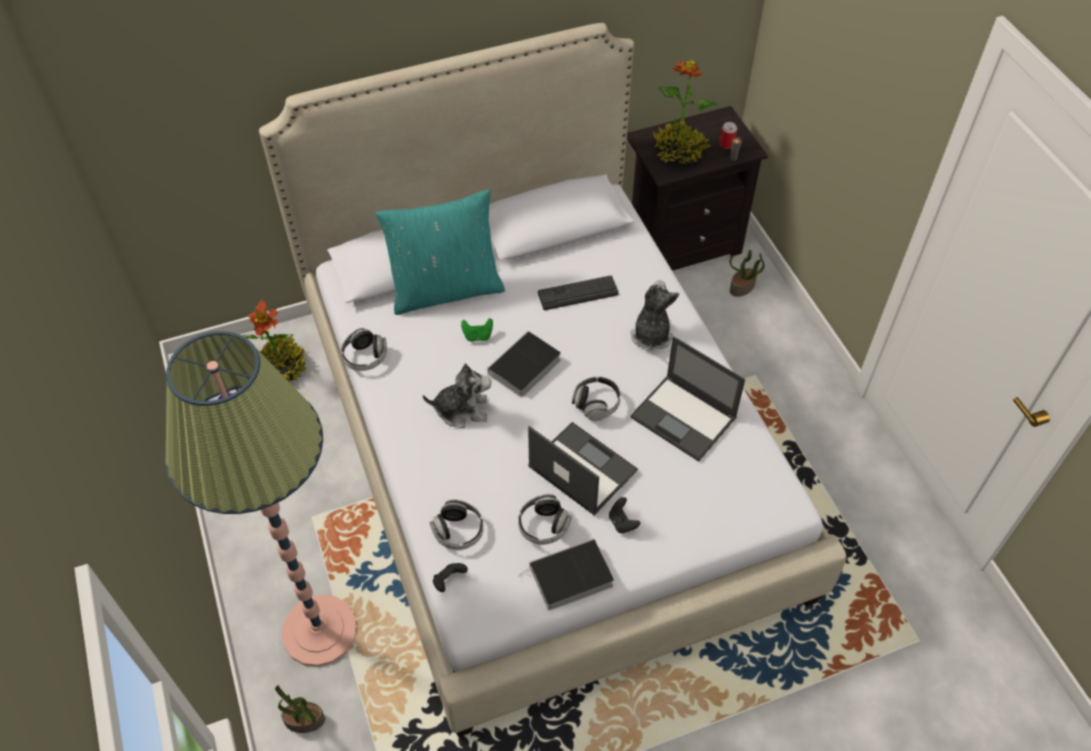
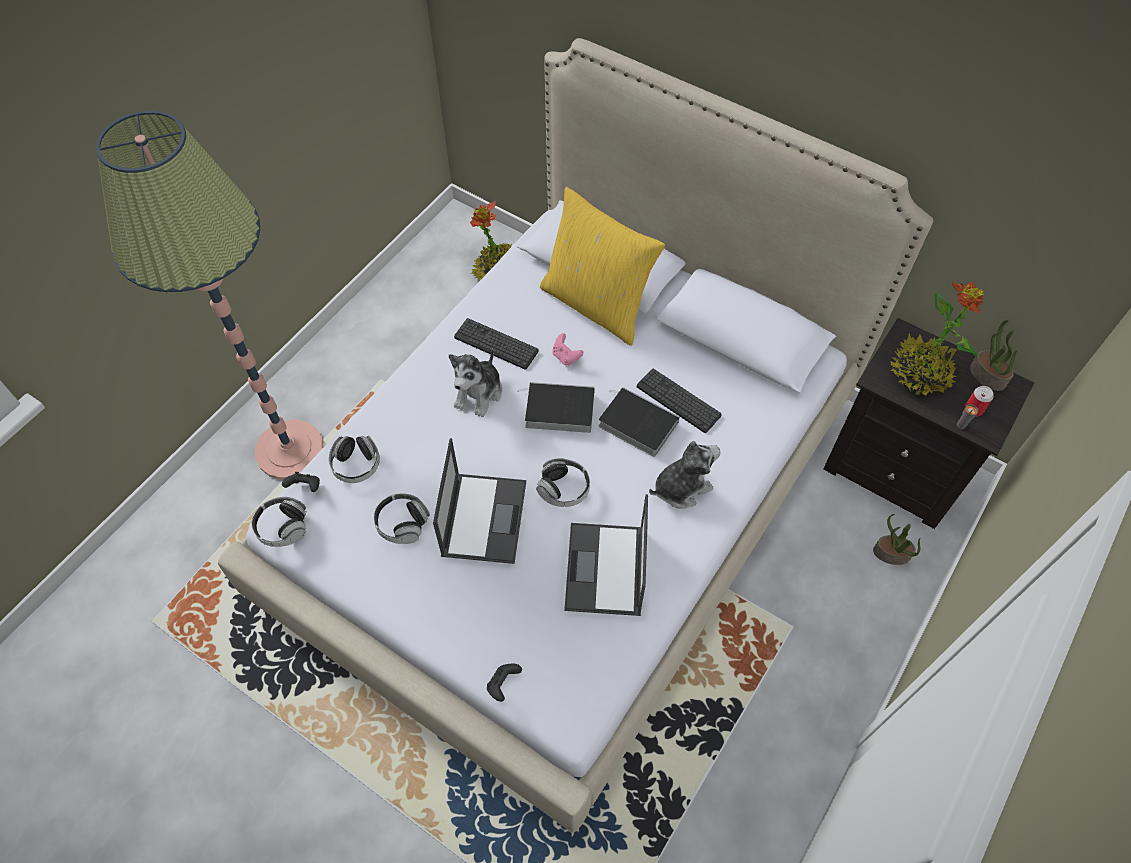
camera: 55 degrees right, 5 degrees up
(304, 721) = (211, 489): potted plant -> potted plant (986, 376)
(365, 357) = (480, 296): headphones -> headphones (283, 527)
(424, 373) = (496, 344): none -> keyboard
(446, 289) = (596, 304): turquoise pillow -> yellow pillow
(462, 410) = (479, 393): plush toy -> plush toy turned 60 degrees clockwise
(478, 336) = (566, 357): green game controller -> pink game controller
(569, 578) = (365, 575): book -> book (635, 424)
(622, 522) = (451, 584): black game controller -> black game controller (503, 684)

